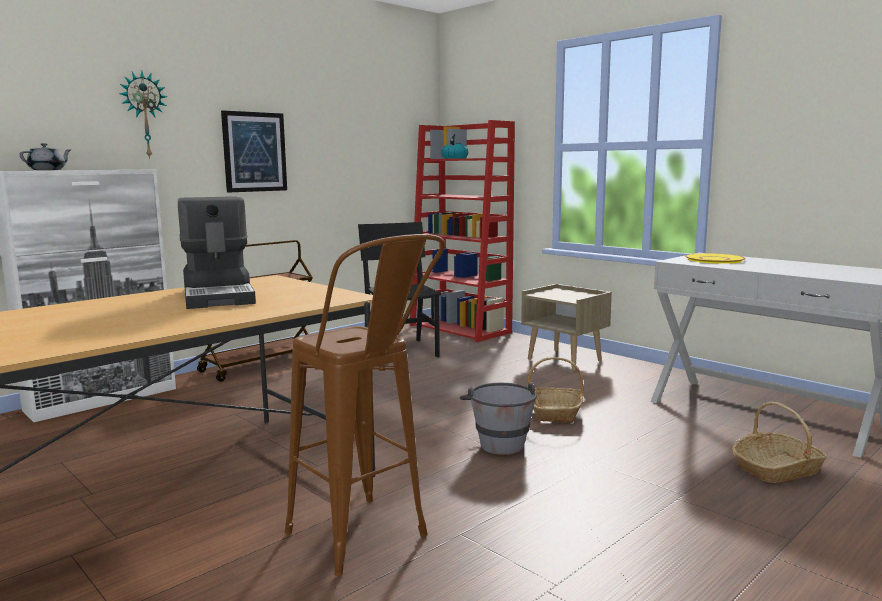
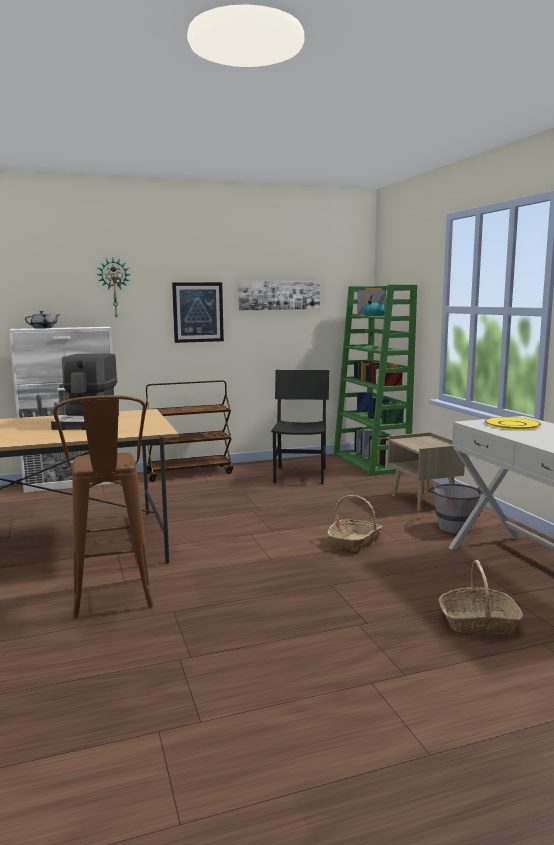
camera: 25 degrees right, 0 degrees up
(346, 133) = (279, 295): none -> picture
(461, 329) = (371, 463): red bookcase -> green bookcase
(498, 442) = (280, 556): grey bucket -> grey bucket (453, 525)

